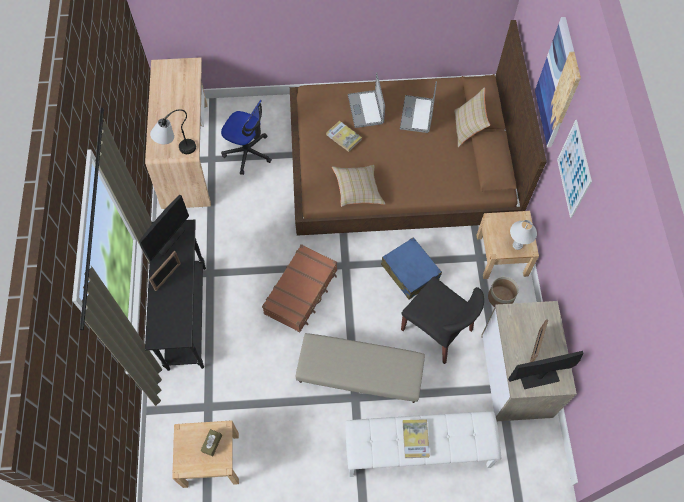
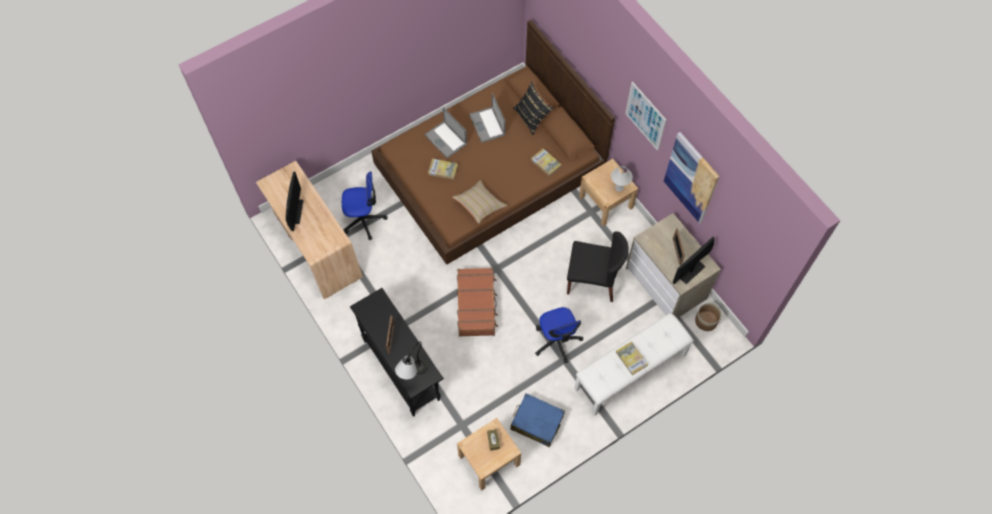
camera: 30 degrees left, 0 degrees up
(168, 239) = (372, 312): monitor -> monitor (295, 211)
(176, 151) = (328, 244): table lamp -> table lamp (412, 375)
(359, 373) = (557, 341): beige ottoman -> office chair
(410, 272) = (547, 248): blue suitcase -> blue suitcase (536, 422)
(454, 181) = (546, 163): none -> book
(468, 128) = (532, 117): beige pillow -> black pillow
(500, 297) = (623, 233): planter -> planter (706, 320)
(558, 84) = (601, 60): picture -> picture (691, 178)

